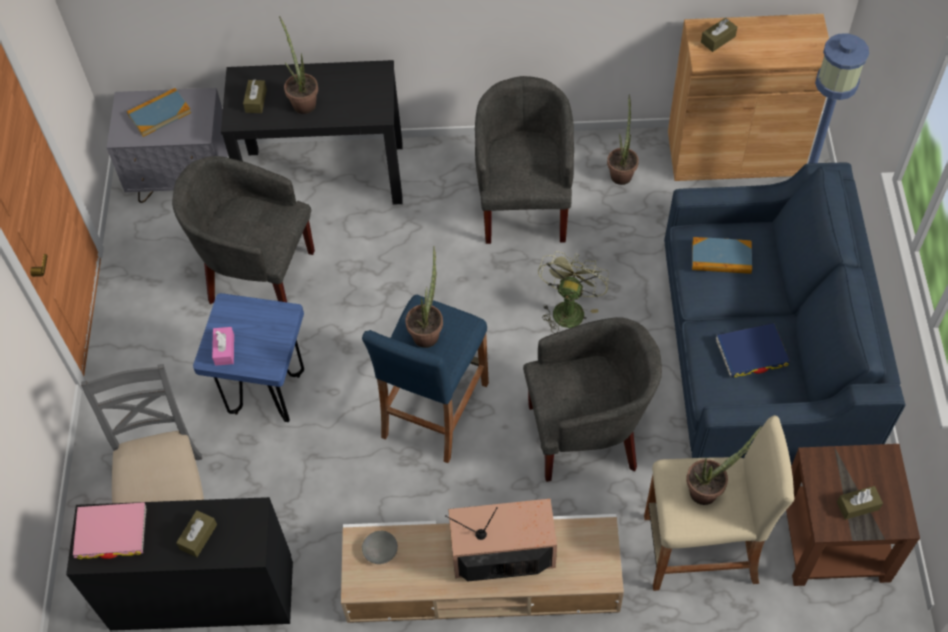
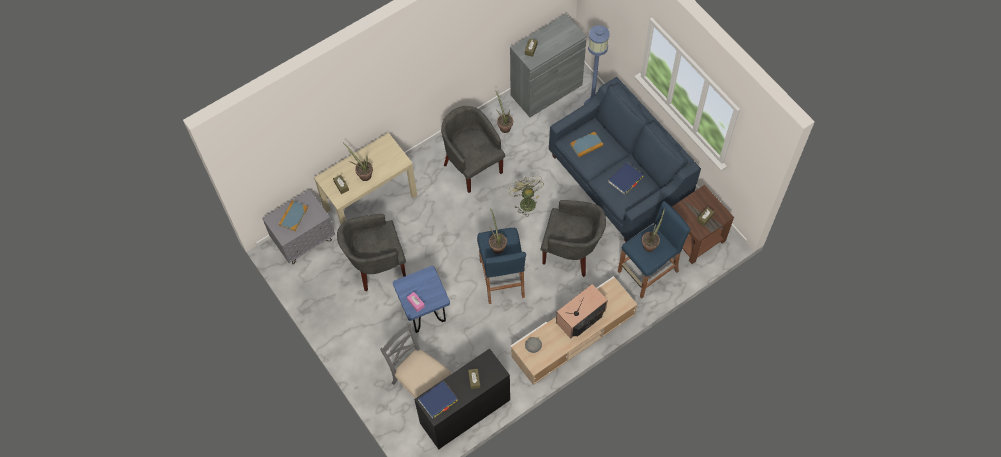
camera: 35 degrees left, 5 degrees up
(111, 532) = (438, 400): pink book -> blue book
(325, 175) = (371, 202): black console table -> beige console table
(587, 433) = (571, 251): grey armchair -> grey armchair turned 60 degrees clockwise
(700, 550) = (648, 271): beige stool -> blue stool
(734, 153) = (546, 90): brown cabinet -> grey cabinet

